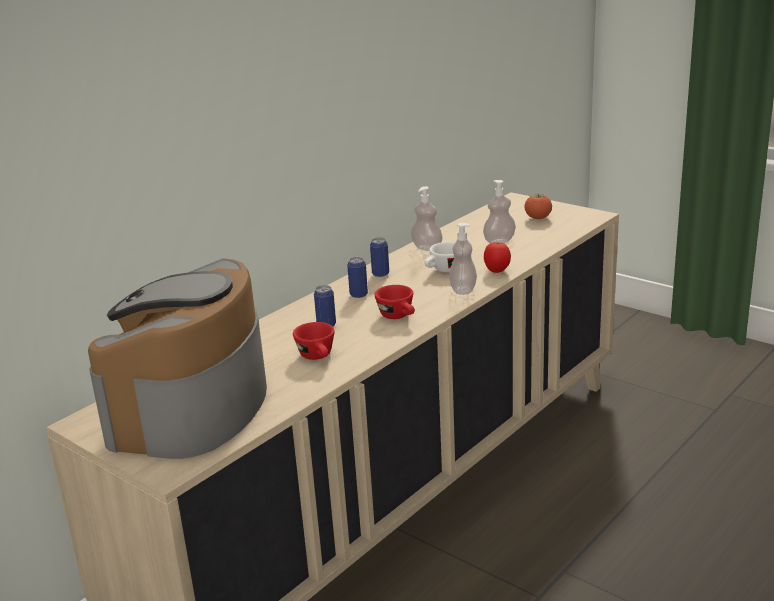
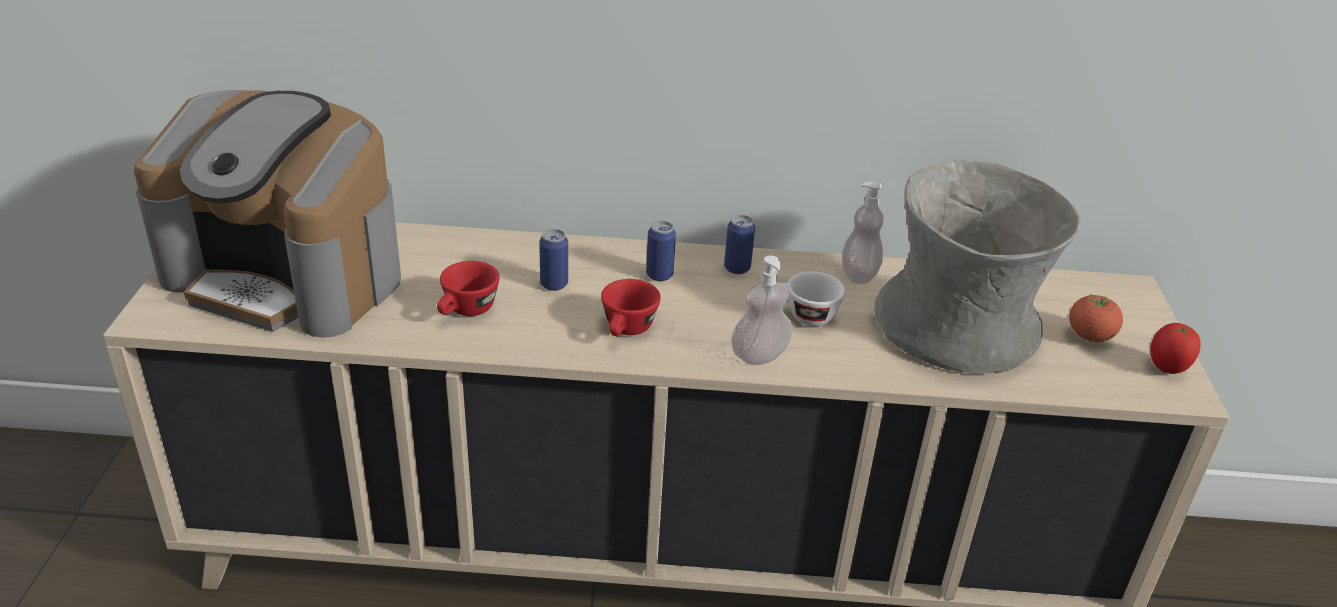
camera: 50 degrees right, 10 degrees up
(192, 407) = (289, 275): coffee machine -> coffee machine turned 135 degrees counterclockwise
(497, 271) = (854, 364): tomato -> tomato (1166, 369)
(499, 241) = (957, 329): soap dispenser -> grey vase

